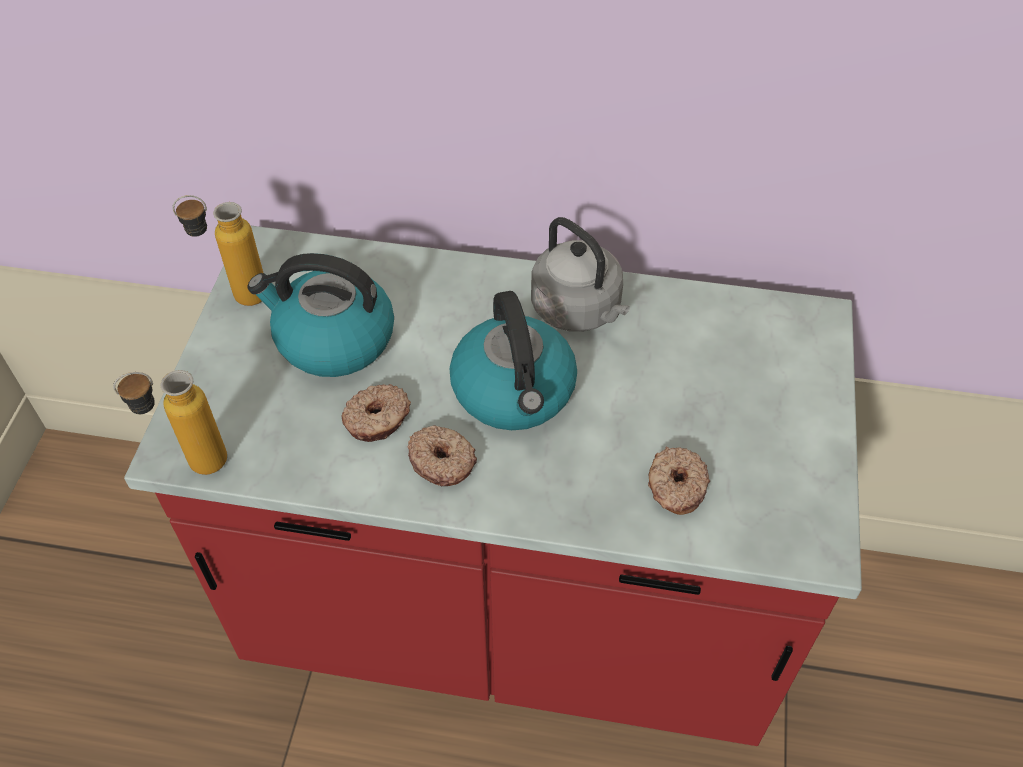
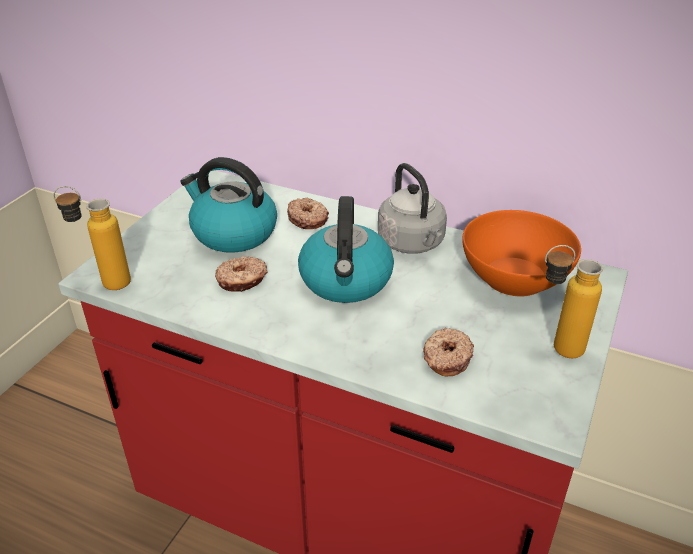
camera: 15 degrees right, 15 degrees down
(236, 297) = (181, 202): bottle -> bottle (555, 349)
(442, 461) = (276, 311): donut -> donut (308, 219)
(721, 341) = (514, 277): none -> orange bowl

